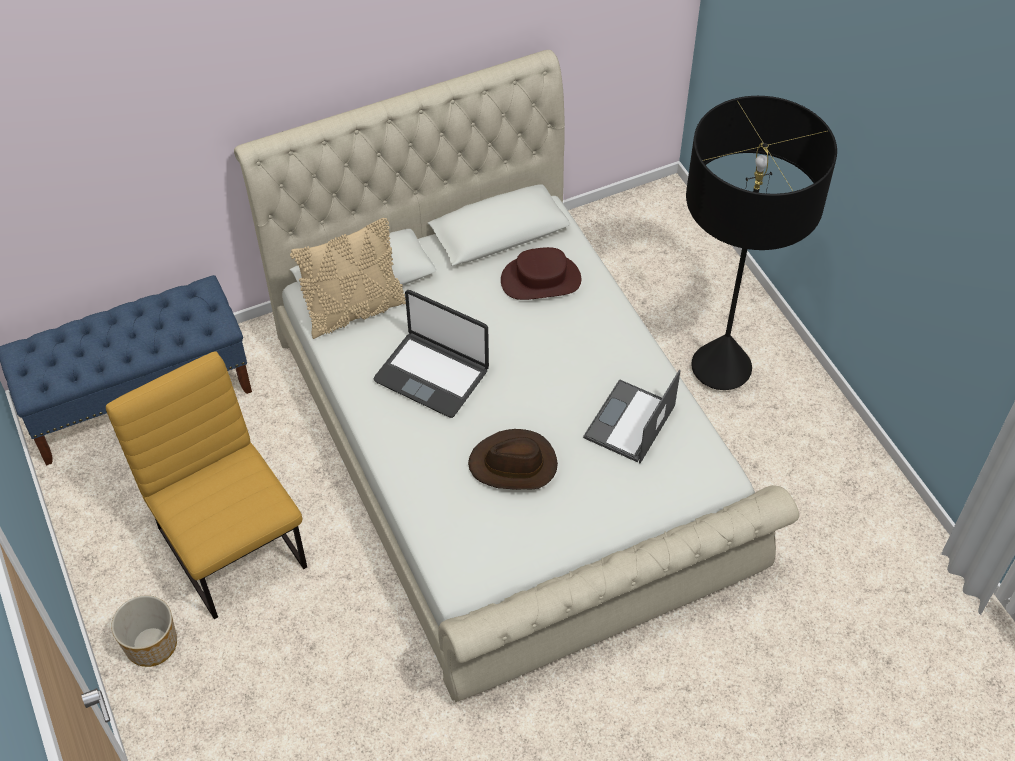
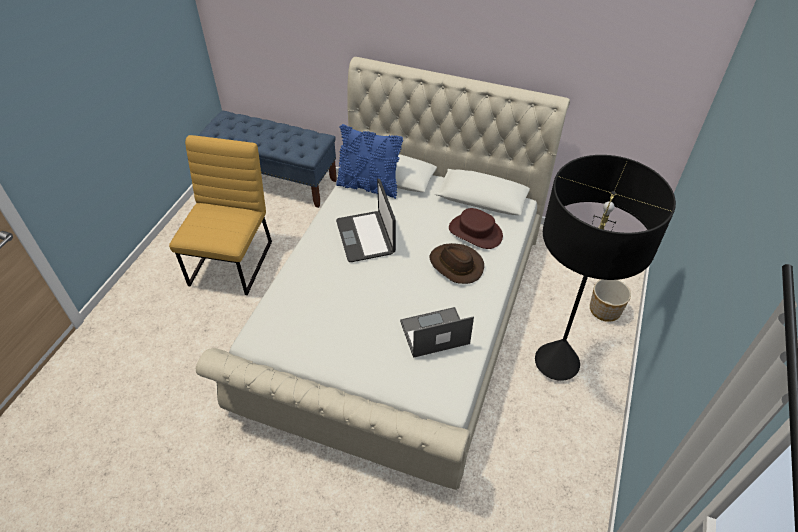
camera: 45 degrees right, 5 degrees down
(151, 644) = (155, 276): planter -> planter (605, 310)
(354, 311) = (369, 186): beige pillow -> blue pillow
(513, 465) = (348, 306): brown hat -> brown hat (455, 265)

